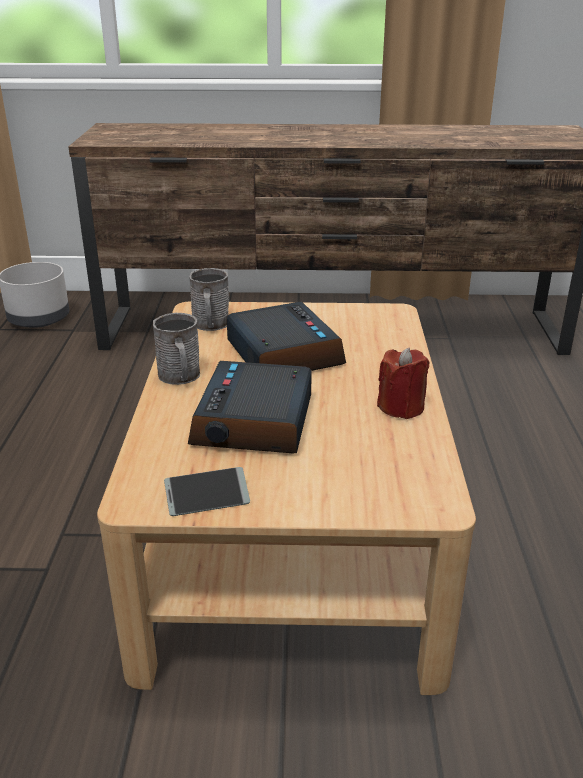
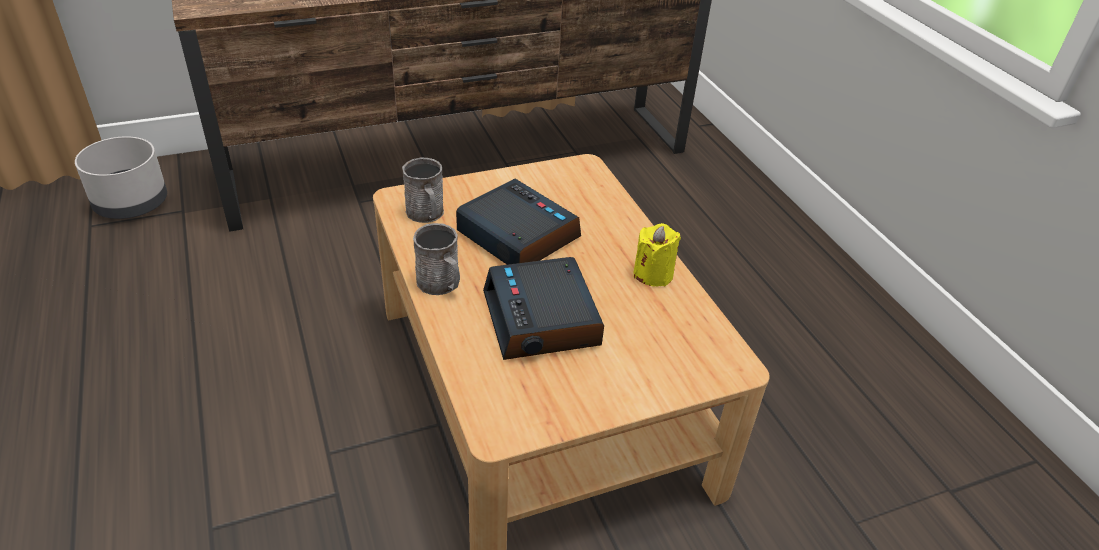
camera: 25 degrees left, 10 degrees up
(207, 498) = (556, 411): phone -> none
(401, 407) = (653, 274): red candle -> yellow candle

